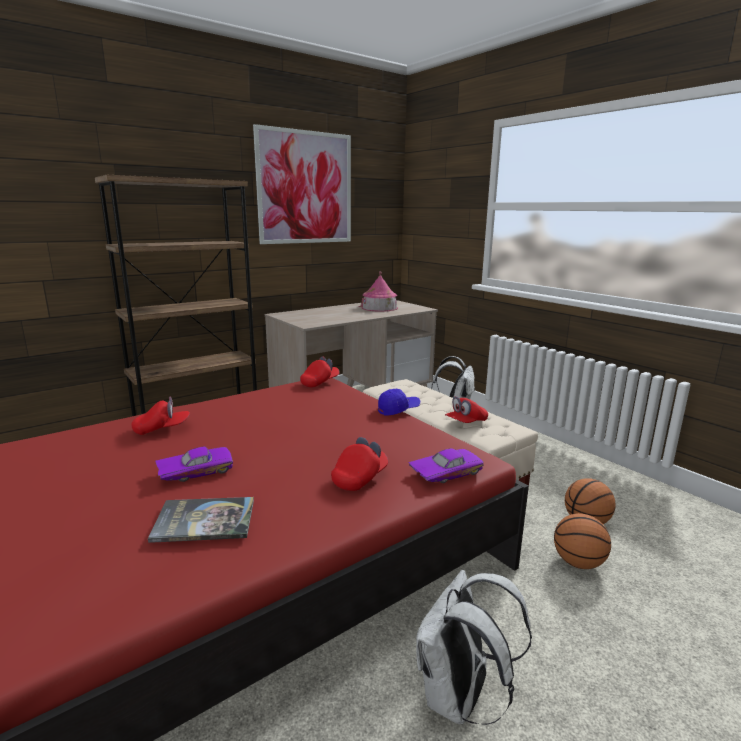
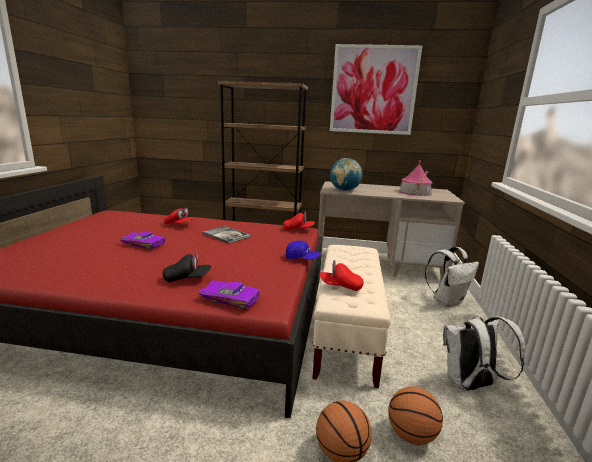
camera: 45 degrees right, 0 degrees up
(204, 520) = (96, 262): book -> book (226, 235)
(321, 321) = (344, 190): none -> globe
(360, 478) = (187, 278): red cap -> black cap
(459, 698) = (126, 445): white backpack -> white backpack (470, 385)

